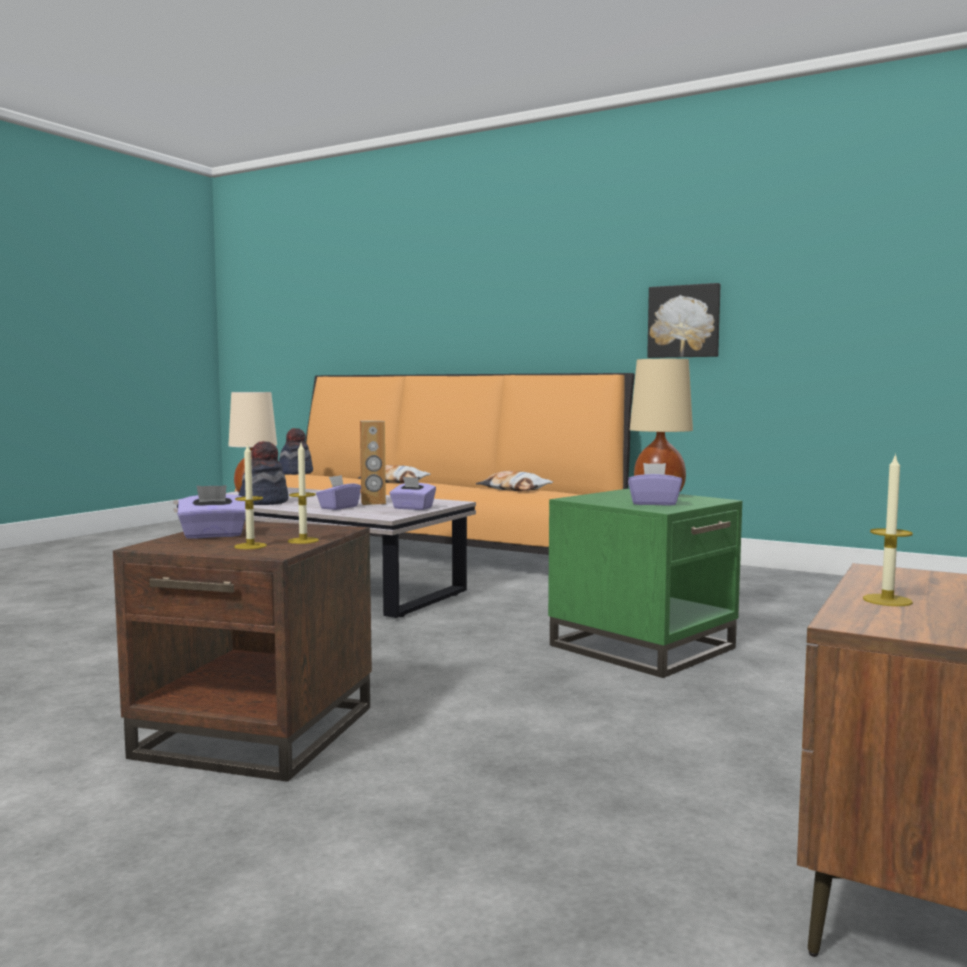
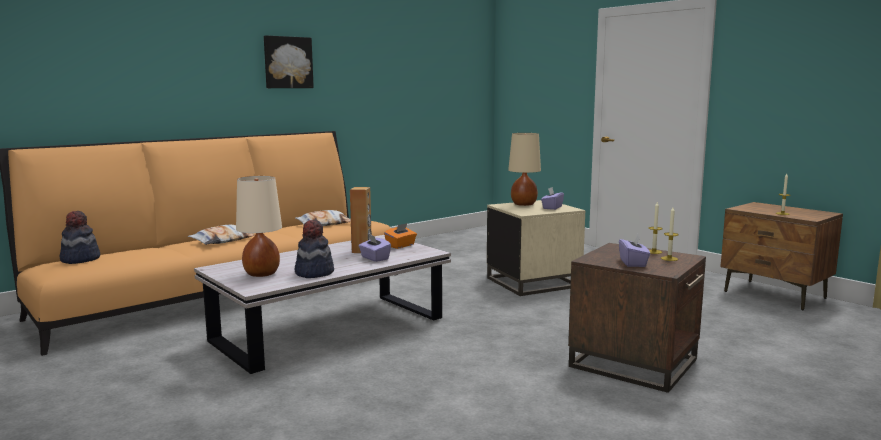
camera: 70 degrees left, 5 degrees up
(412, 508) = (401, 246): purple tissue box -> orange tissue box
(643, 646) = (532, 282): green side table -> beige side table
(684, 321) = (356, 95): picture -> picture (287, 62)

